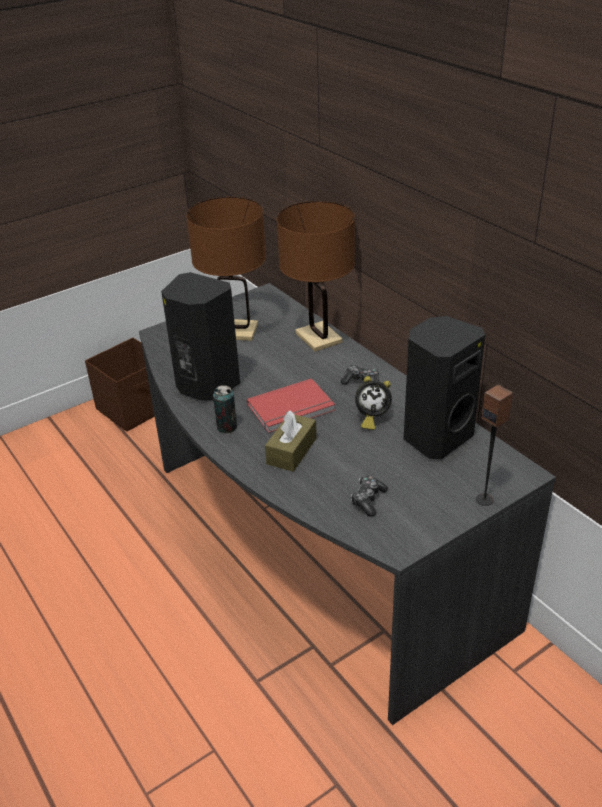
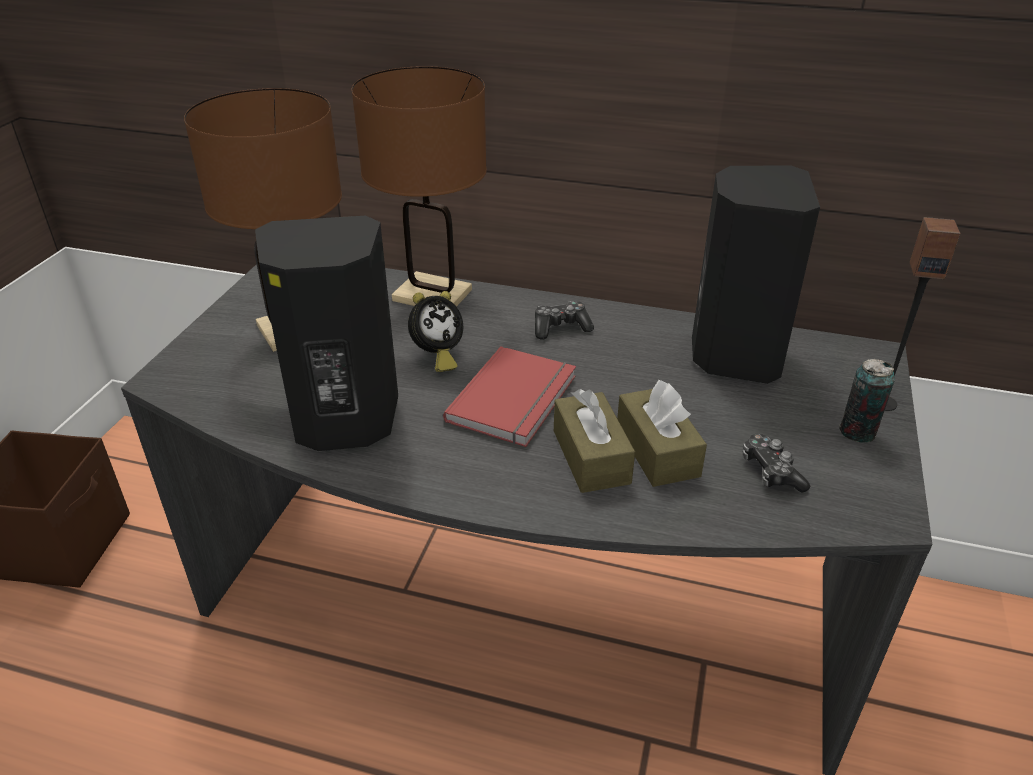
camera: 40 degrees left, 0 degrees up
(226, 427) = (454, 468): can -> can (857, 432)
(326, 463) = (657, 451): none -> brown tissue box
(371, 418) = (633, 367): alarm clock -> alarm clock (436, 357)

